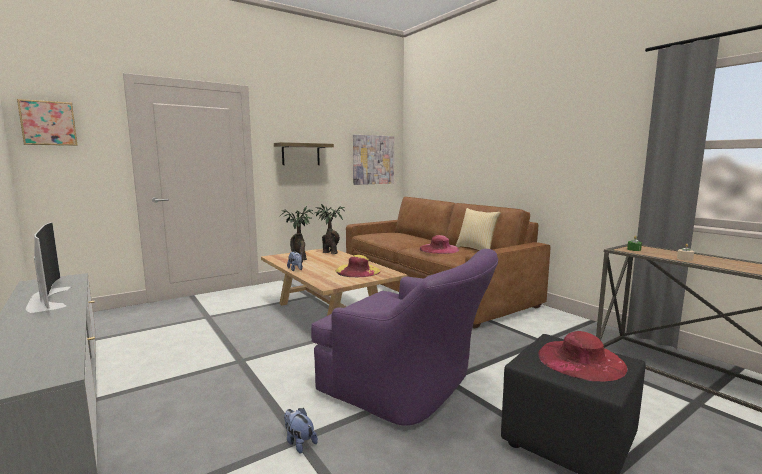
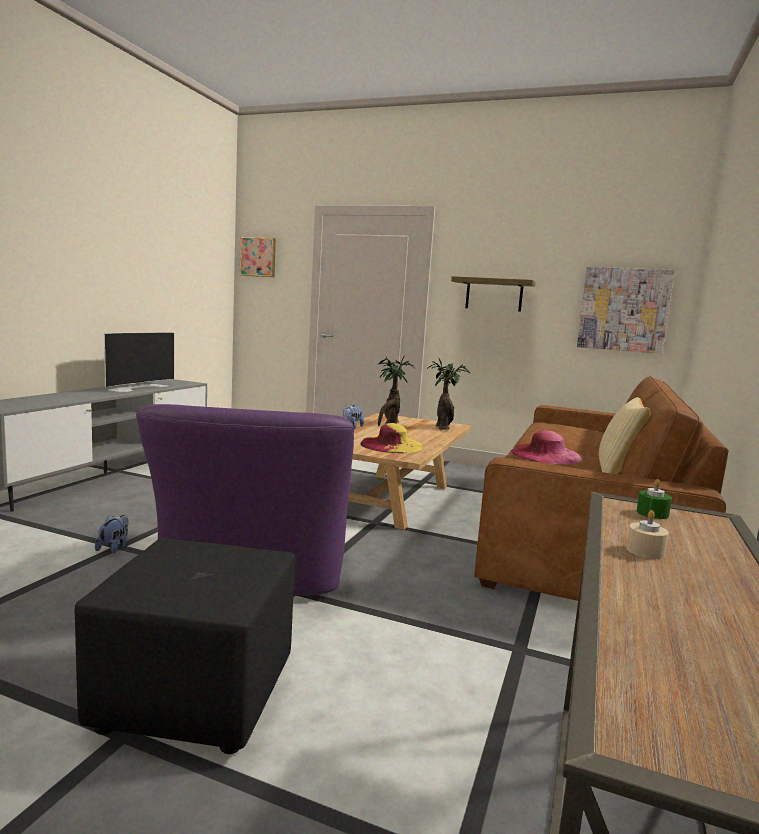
camera: 55 degrees right, 0 degrees up
(581, 360) = (199, 573): red hat -> none

